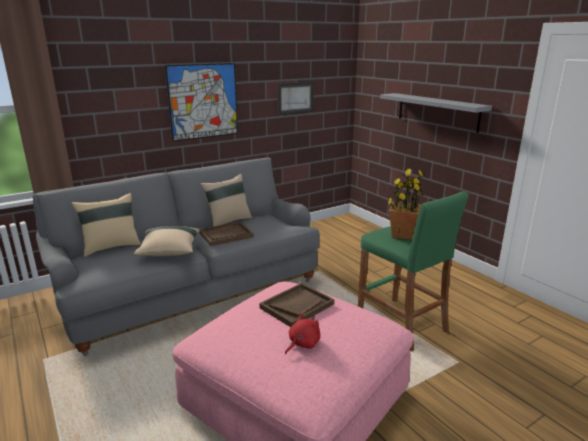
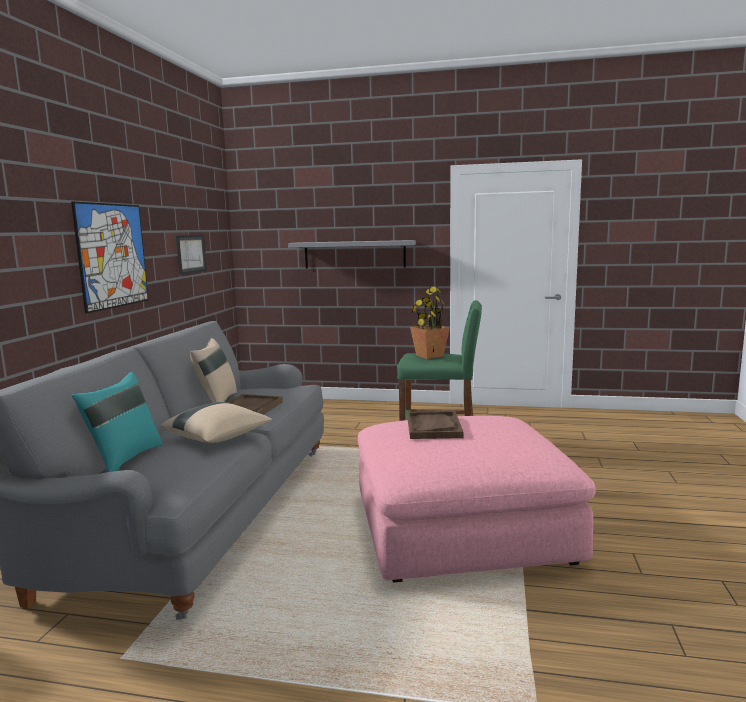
camera: 45 degrees left, 10 degrees down
(111, 247) = (124, 458): beige pillow -> turquoise pillow
(302, 344) = (492, 442): red plush toy -> none

